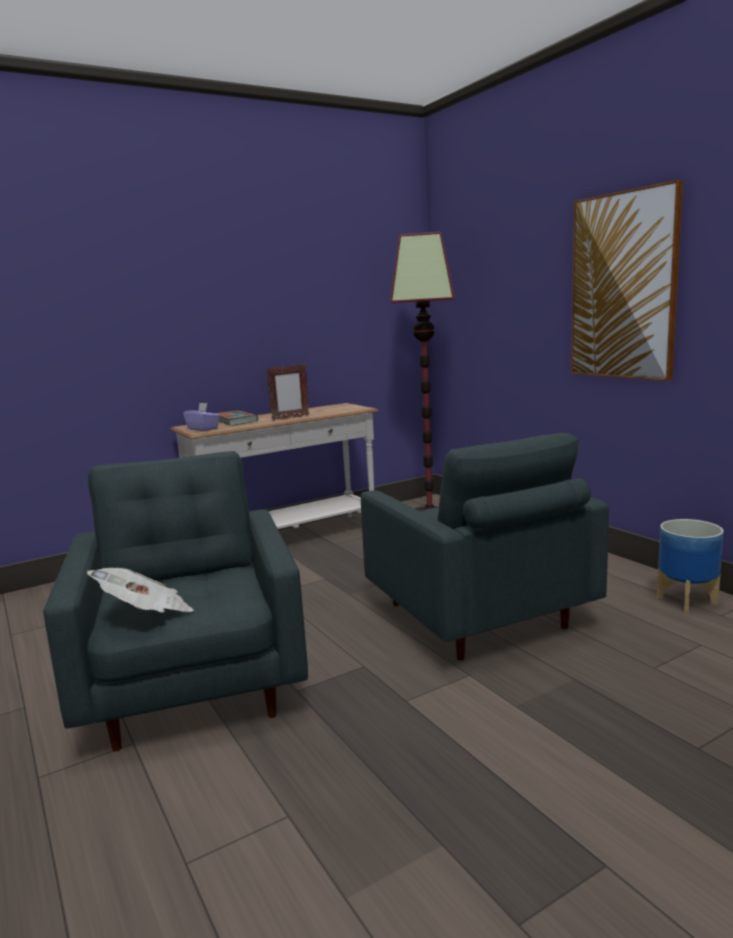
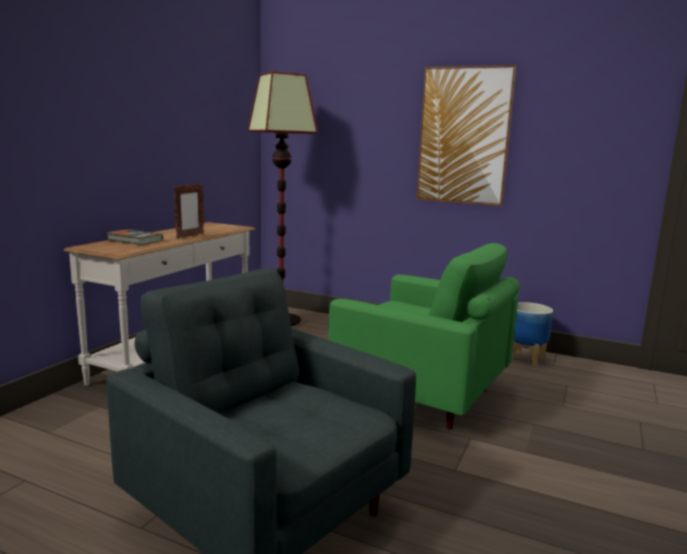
camera: 35 degrees left, 0 degrees up
(146, 613) = (295, 441): newspaper -> none
(203, 429) = (116, 249): purple tissue box -> none
(478, 617) = (421, 395): grey armchair -> green armchair

